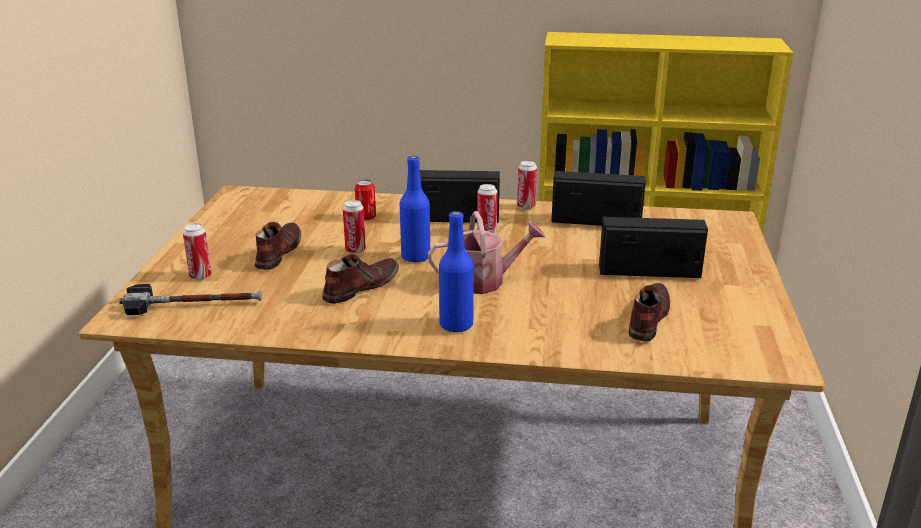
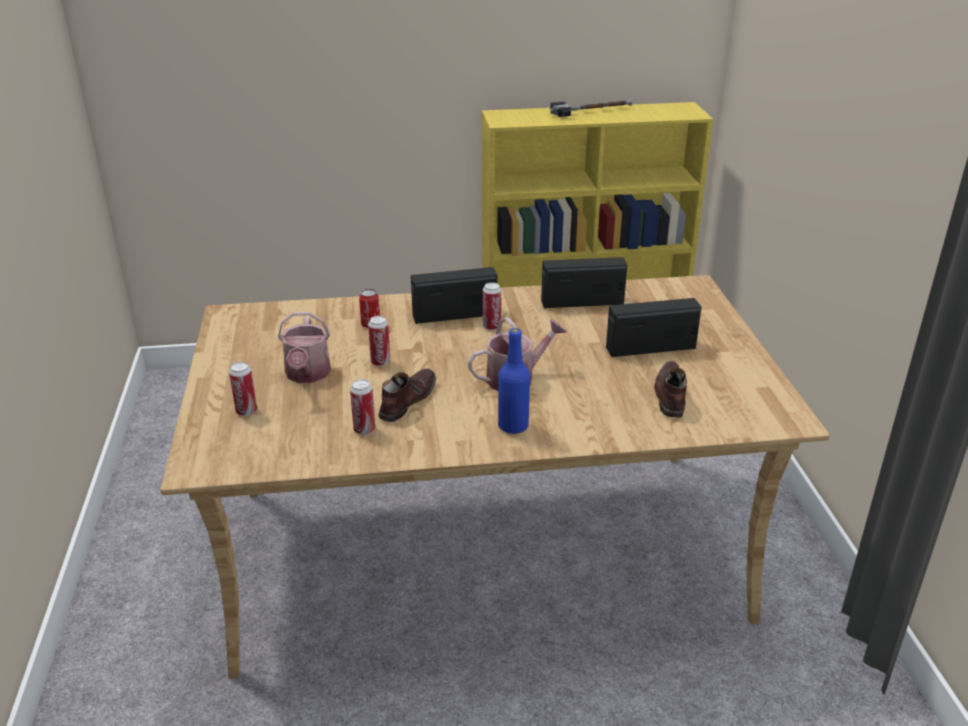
camera: 15 degrees left, 5 degrees up
(193, 304) = (257, 442): hammer -> hammer (590, 111)
(277, 253) = (307, 375): brown shoe -> watering can
(415, 257) = (440, 361): blue bottle -> none
(526, 207) = (513, 294): can -> can (364, 430)

